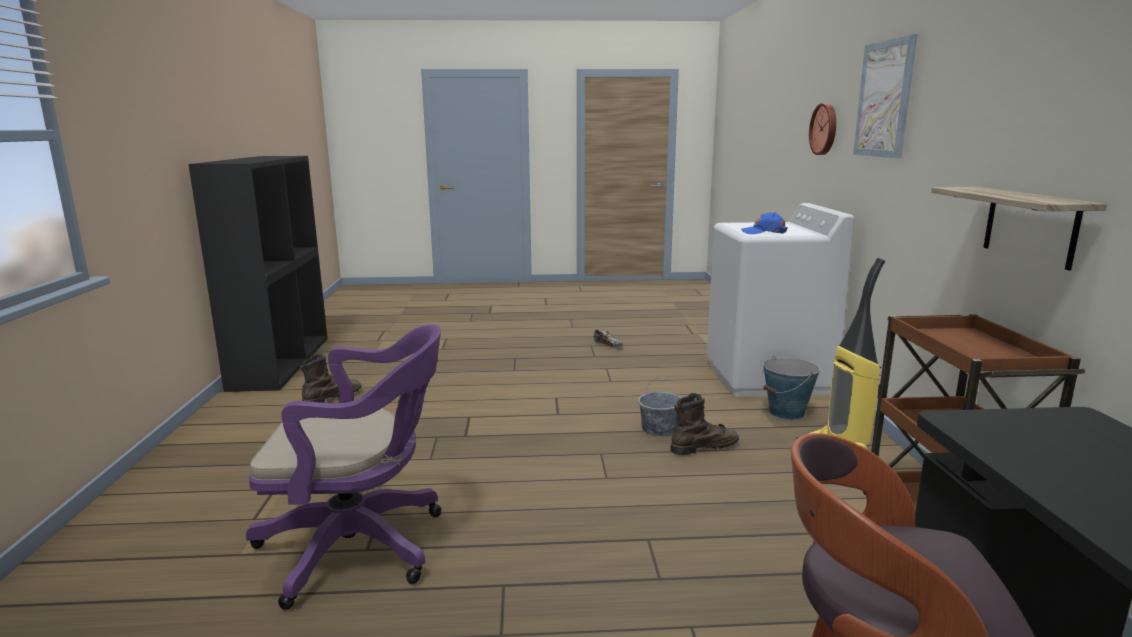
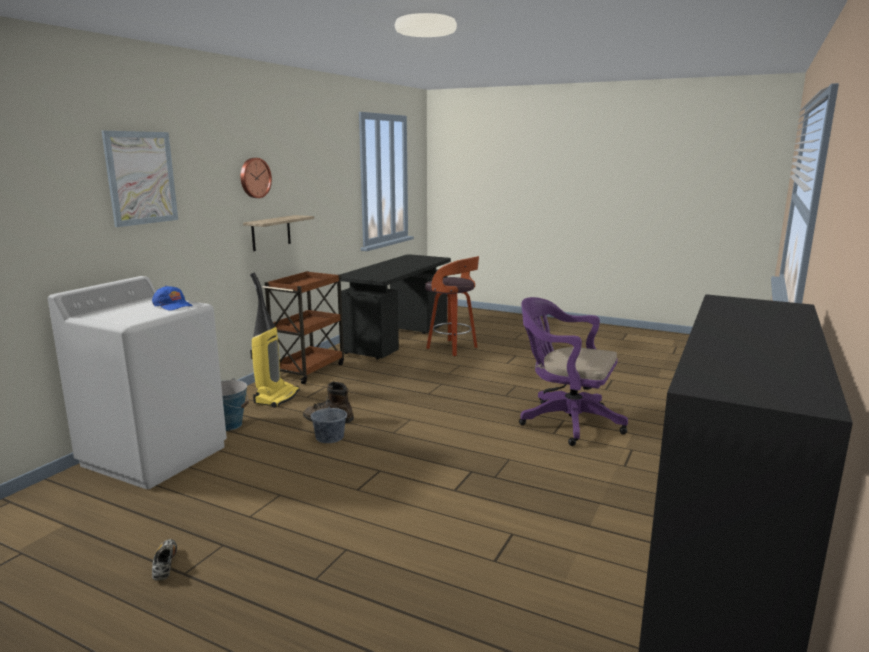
camera: 150 degrees left, 0 degrees up
(332, 398) = (589, 566): brown boot -> none
(825, 129) = (39, 211): wall clock -> wall clock (254, 178)

